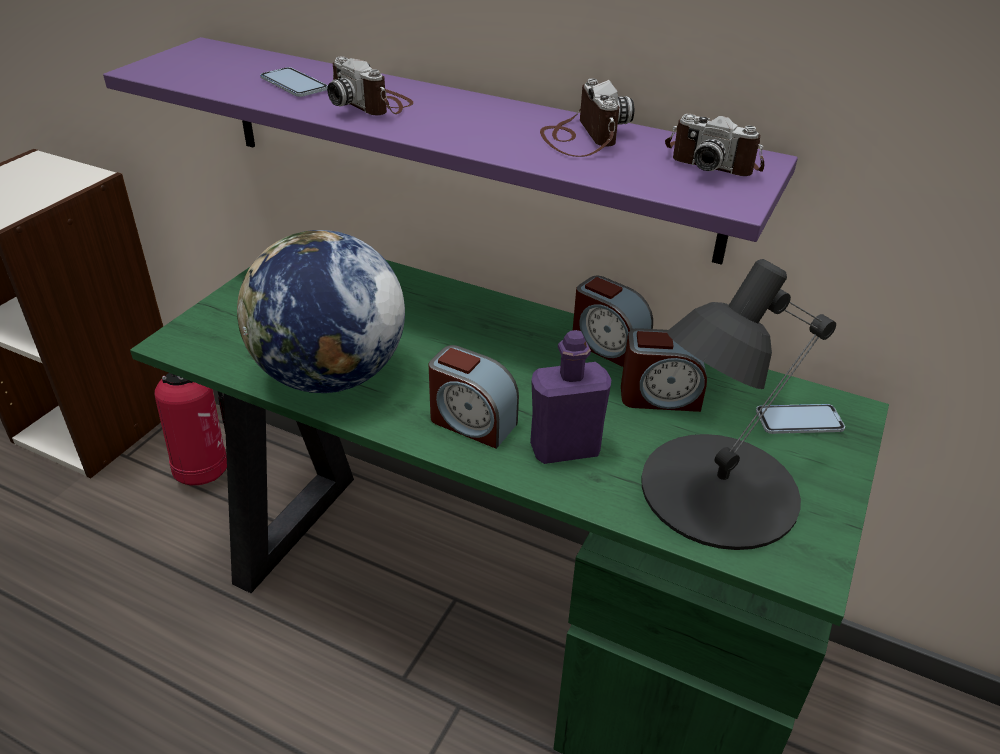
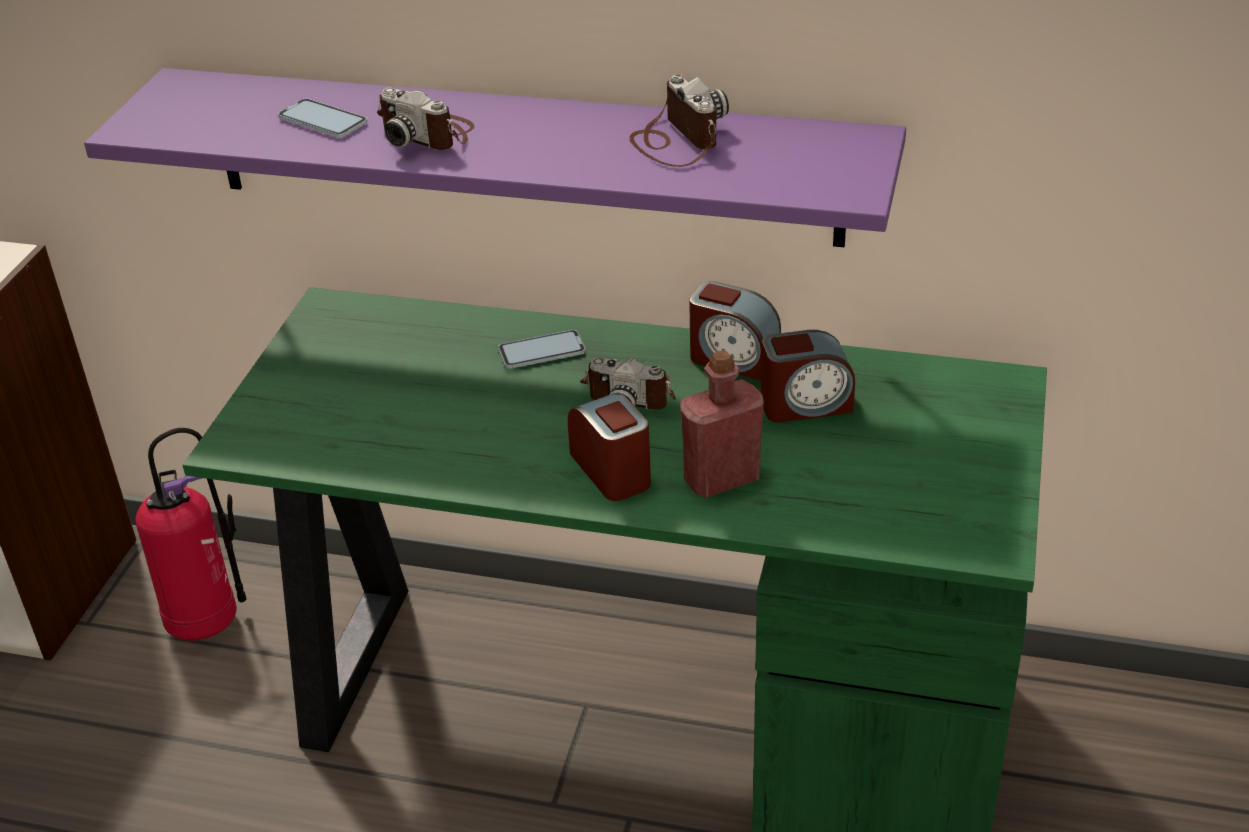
camera: 10 degrees left, 0 degrees up
(329, 376) = (433, 451): globe -> none
(471, 422) = (612, 470): alarm clock -> alarm clock turned 135 degrees counterclockwise
(565, 449) = (721, 479): purple bottle -> red bottle
(713, 162) = (823, 149): camera -> camera (630, 392)
(716, 489) = (888, 489): black table lamp -> none
(799, 421) = (957, 403): phone -> phone (542, 351)

